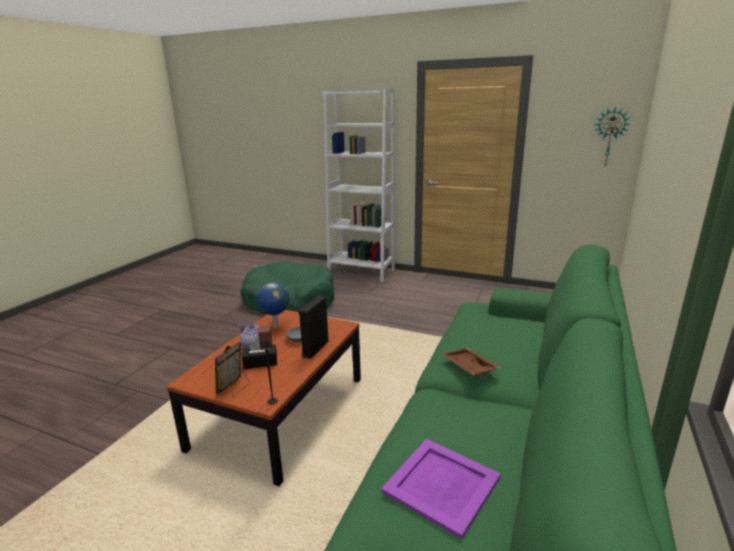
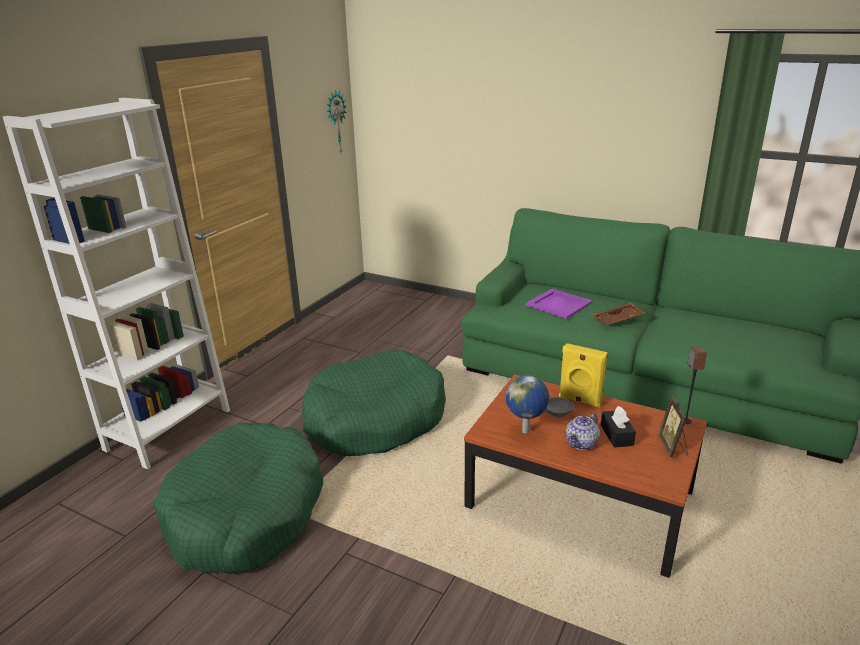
camera: 85 degrees left, 5 degrees up
(234, 388) = (672, 447): picture frame -> picture frame turned 60 degrees clockwise
(314, 349) = (579, 400): black speaker -> yellow speaker
(380, 323) = (375, 419): none -> green dog bed
(442, 484) = (760, 341): purple tray -> purple tray (558, 303)

